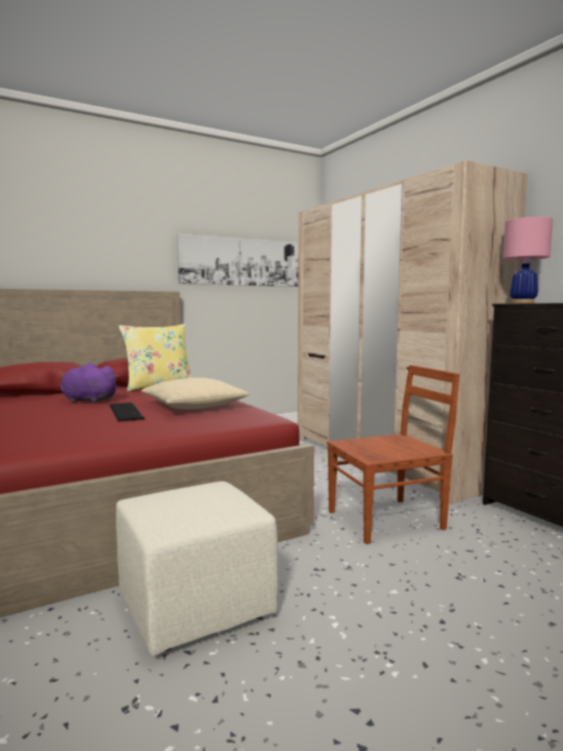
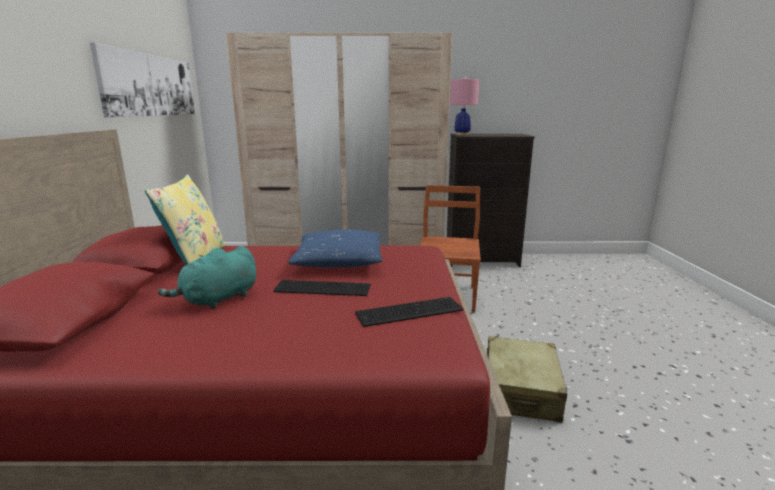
camera: 60 degrees left, 10 degrees up
(87, 401) = (218, 300): purple plush toy -> turquoise plush toy
(92, 433) = (407, 311): none -> keyboard
(194, 406) = (339, 261): beige pillow -> blue pillow
(197, 605) = (520, 390): beige ottoman -> beige suitcase

